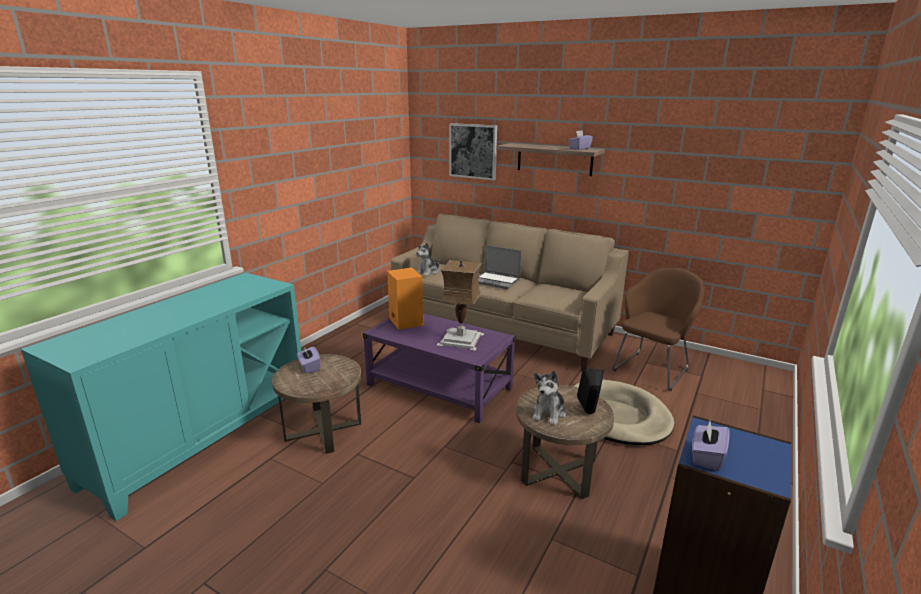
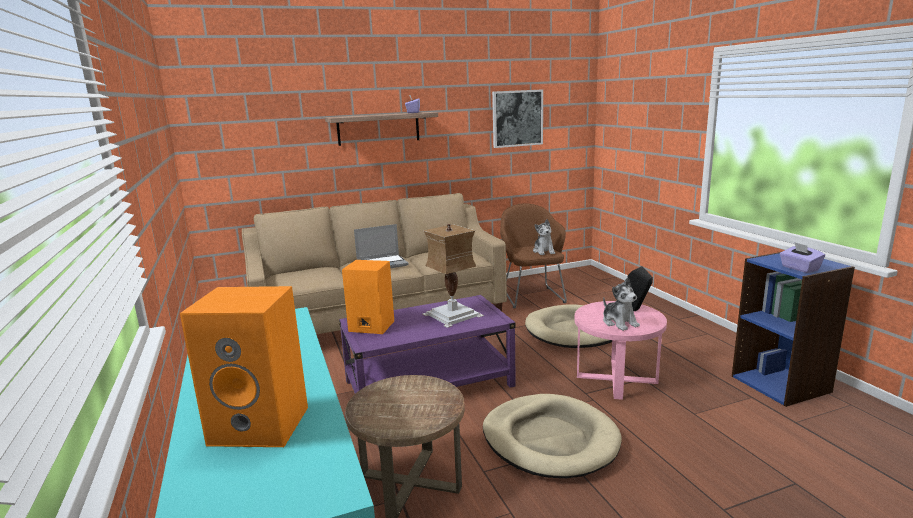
camera: 50 degrees left, 5 degrees down
(137, 326) = (262, 424): none -> orange speaker
(309, 367) = (382, 404): purple tissue box -> none
(422, 468) = (550, 440): none -> beige dog bed
(428, 272) = (296, 281): plush toy -> plush toy (544, 251)
(473, 151) = (276, 132): picture -> picture (517, 118)
(558, 470) = (616, 378): brown side table -> pink side table

